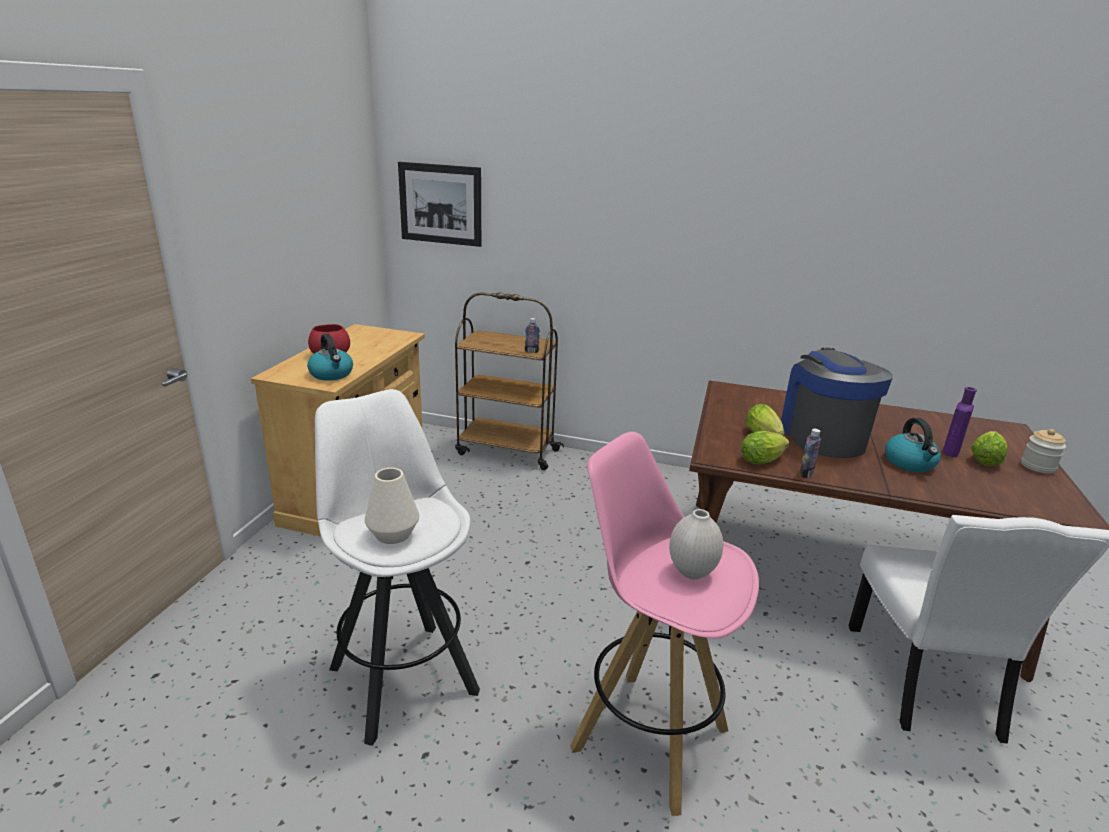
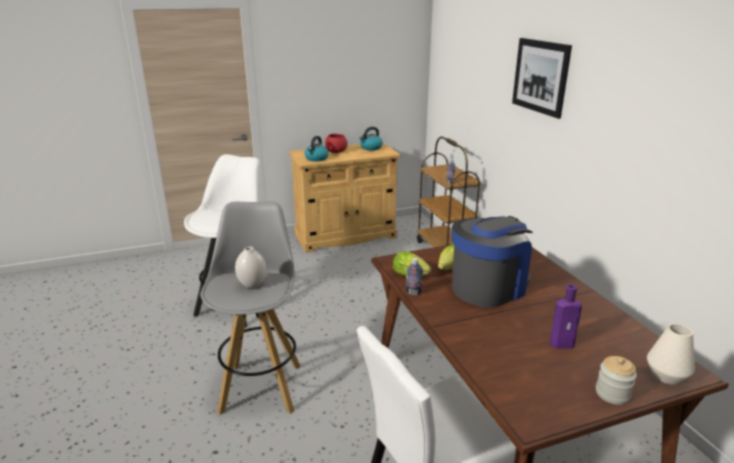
camera: 55 degrees right, 0 degrees up
(393, 534) = (210, 219): white vase -> white vase (666, 375)
(440, 204) = (448, 75): picture -> picture (540, 76)
(647, 735) = (262, 386): pink stool -> grey stool
(910, 463) = (502, 328): kettle -> kettle (371, 148)
(985, 459) = (575, 363): lettuce -> none

